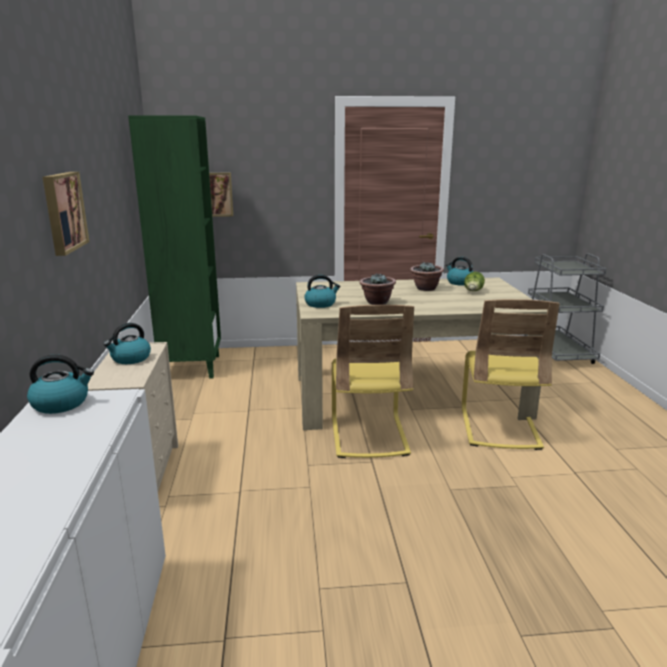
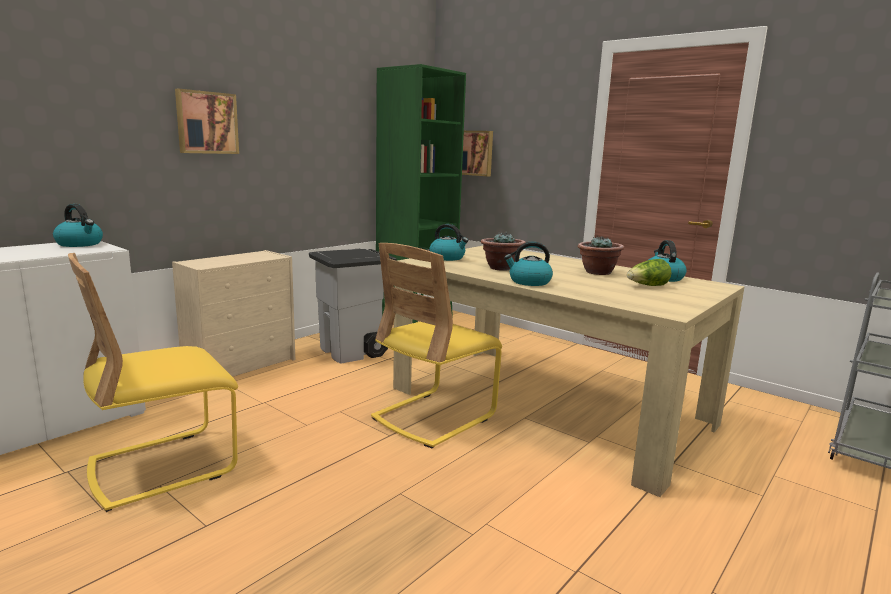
camera: 45 degrees right, 5 degrees down
(130, 359) = (243, 257): kettle -> kettle (529, 282)
(209, 417) = (353, 352): none -> grey trash can
(499, 427) = (586, 478): yellow chair -> yellow chair (163, 466)

